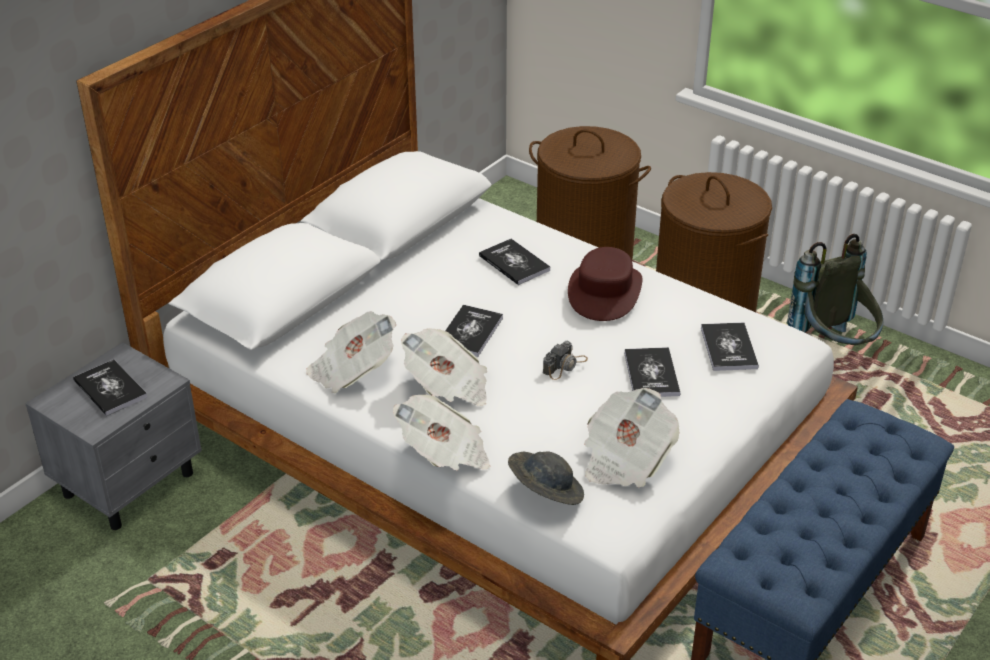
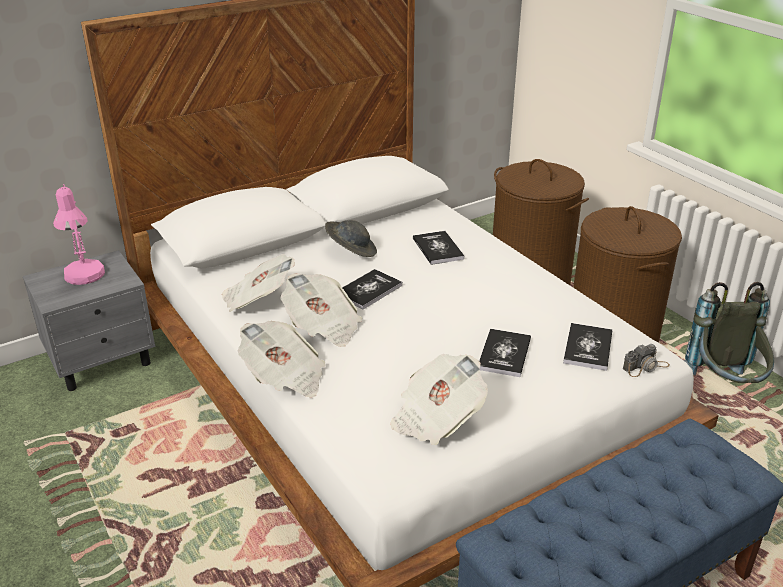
camera: 20 degrees right, 5 degrees down
(110, 389) = (85, 278): book -> pink table lamp
(545, 492) = (346, 428): grey hat -> grey hat (351, 251)
(565, 365) = (430, 331): camera -> camera (645, 367)
(604, 292) = (500, 283): brown hat -> none

